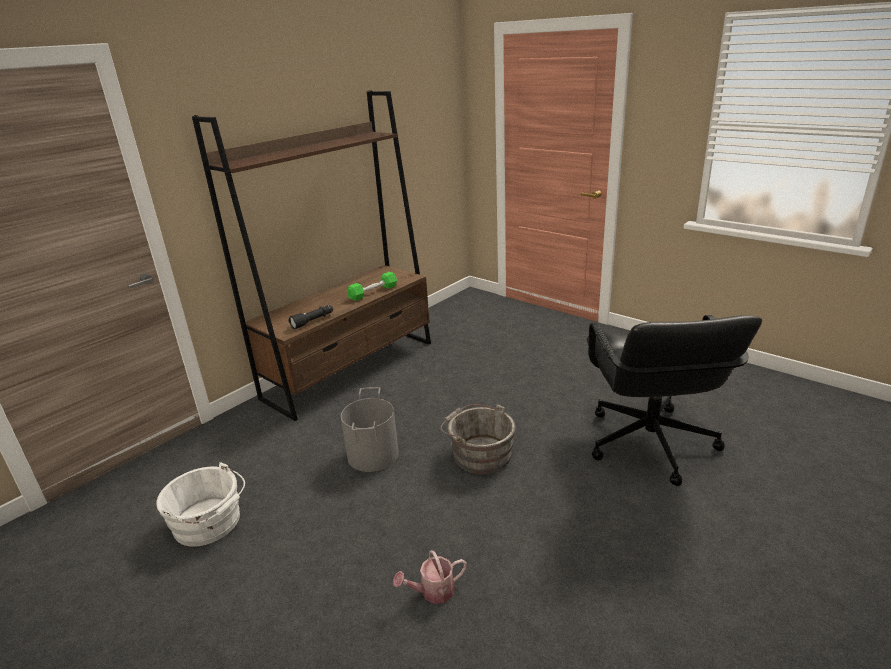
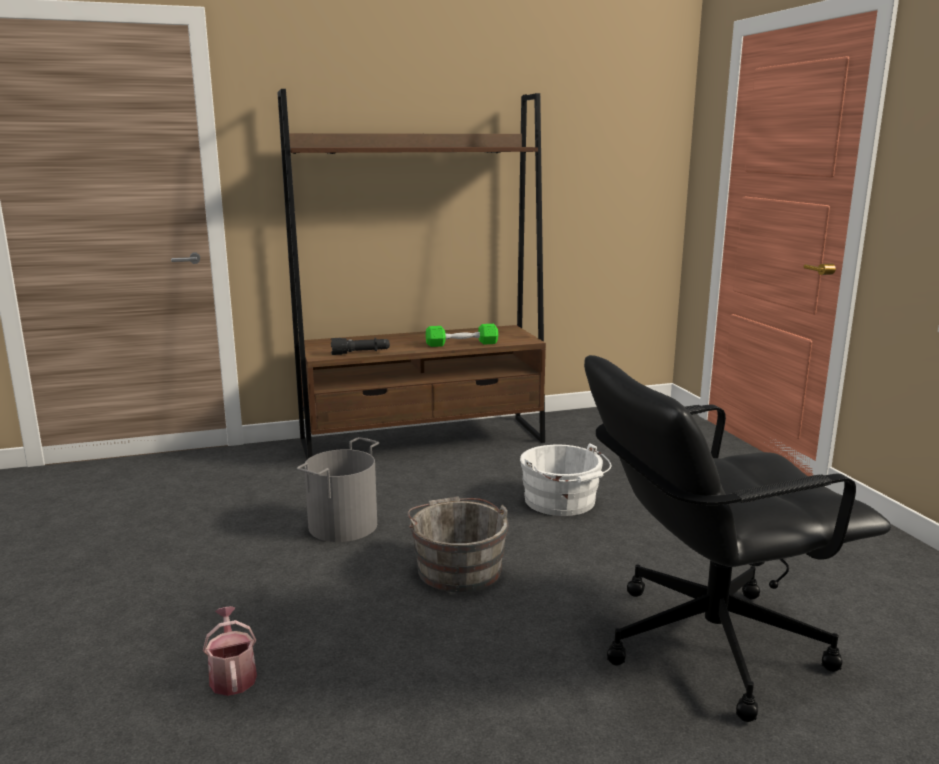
camera: 30 degrees right, 10 degrees down
(210, 523) = (129, 527): white bucket -> white bucket (562, 502)
(433, 592) = (232, 675): watering can -> watering can turned 60 degrees clockwise
(649, 444) = (708, 643): black office chair -> black office chair turned 45 degrees clockwise

